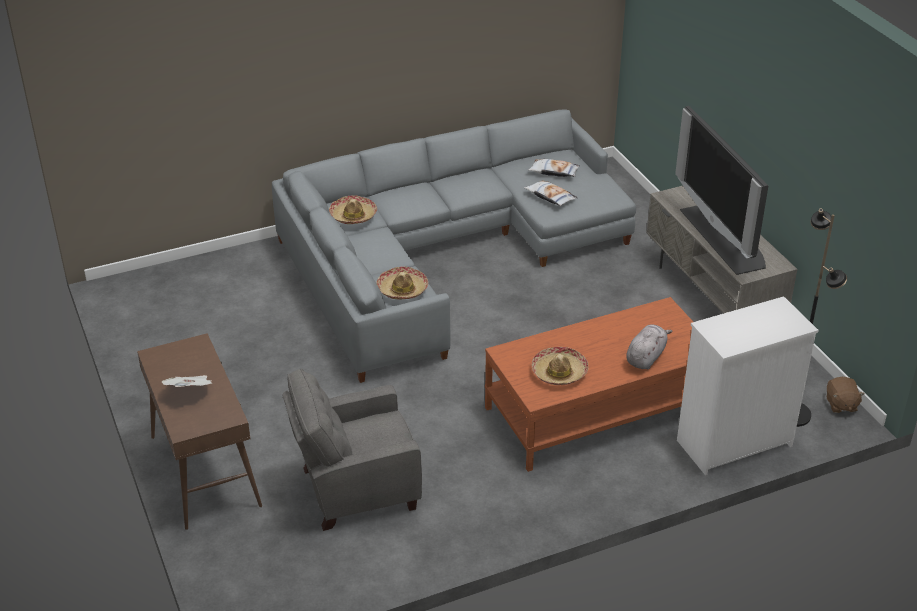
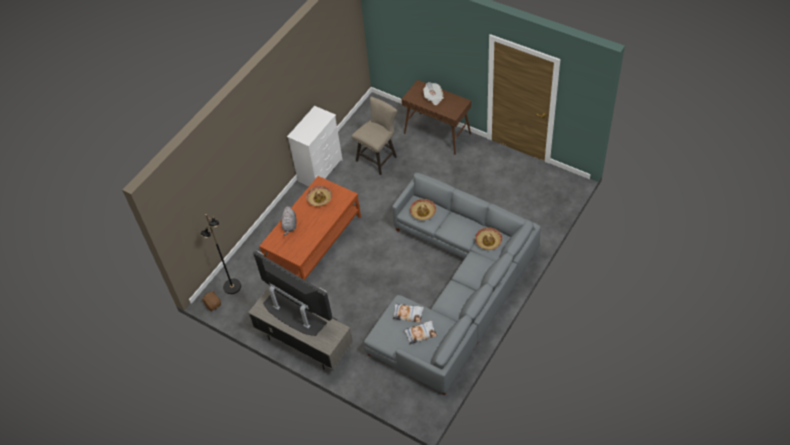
camera: 150 degrees right, 15 degrees up
(355, 488) = (378, 157): grey armchair -> beige stool
(733, 443) = (250, 257): white dresser -> white dresser (320, 170)

